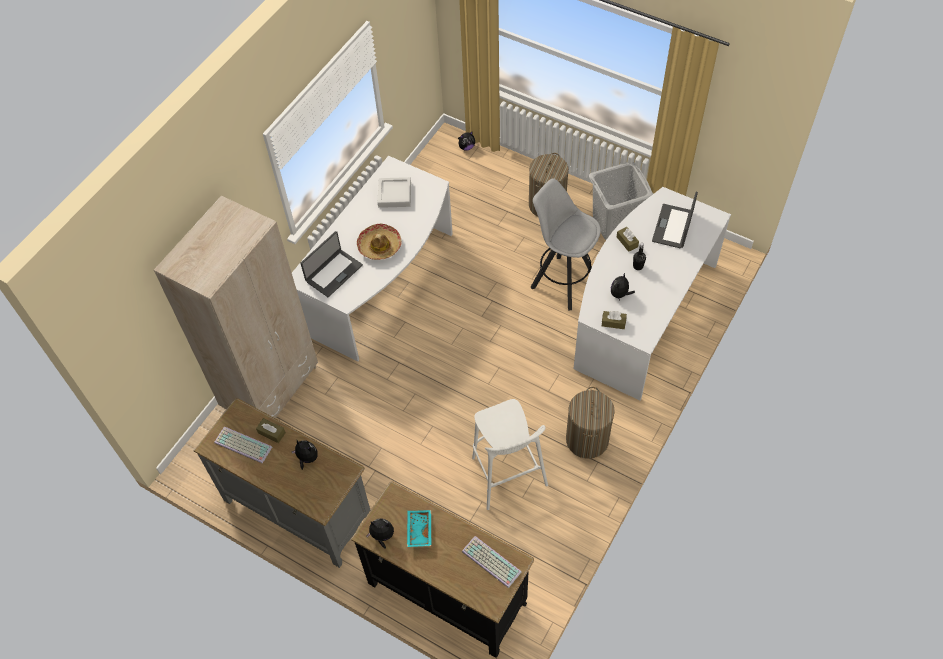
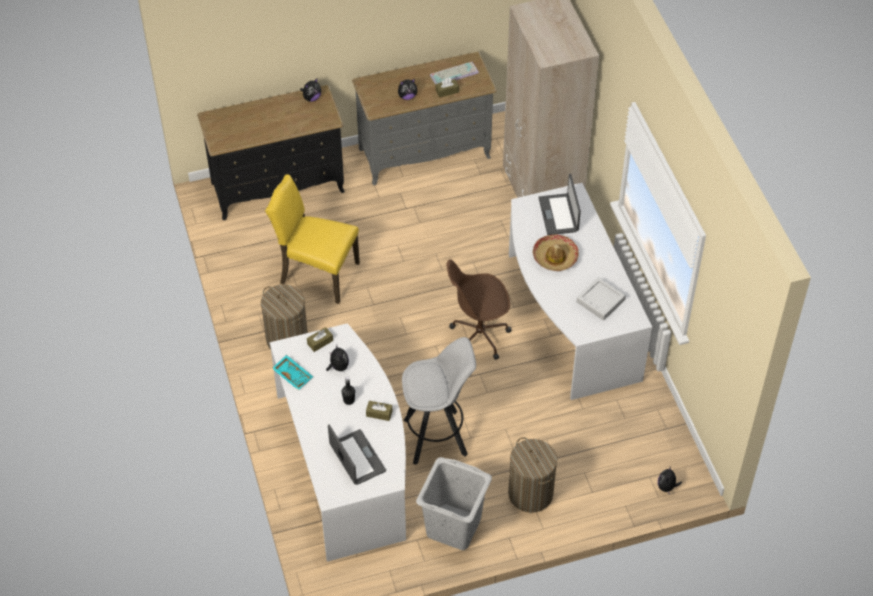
camera: 130 degrees right, 5 degrees down
(418, 530) = (294, 116): turquoise tray -> turquoise tray (293, 375)
(455, 322) = (478, 337): none -> brown office chair
(490, 562) = (234, 133): keyboard -> none
(507, 475) = (317, 273): white stool -> yellow chair

